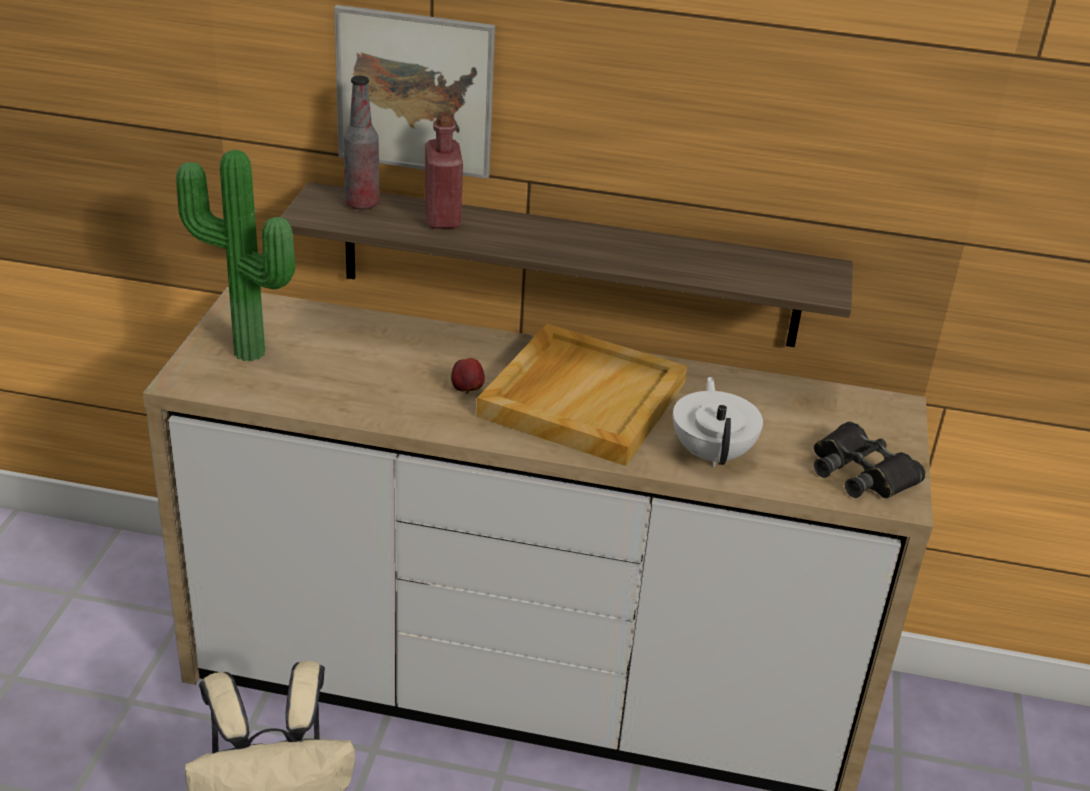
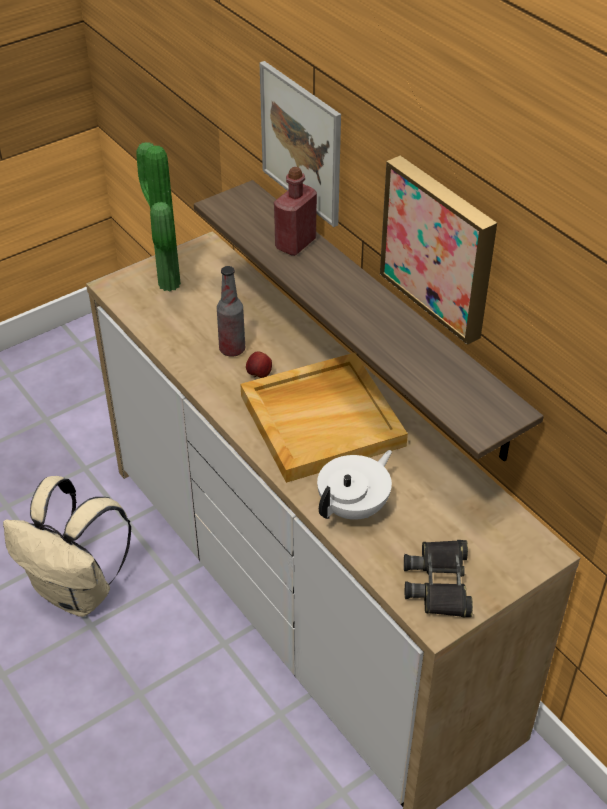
camera: 45 degrees right, 10 degrees up
(362, 204) = (261, 211): bottle -> bottle (232, 349)
(680, 128) = (440, 247): none -> picture

